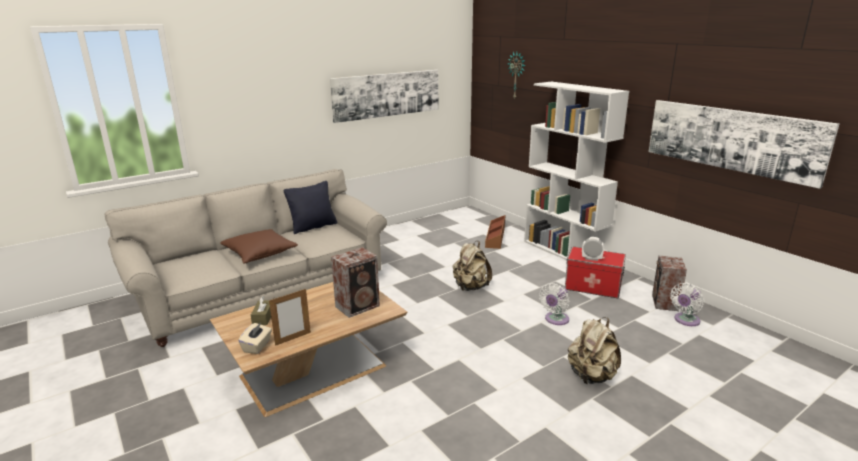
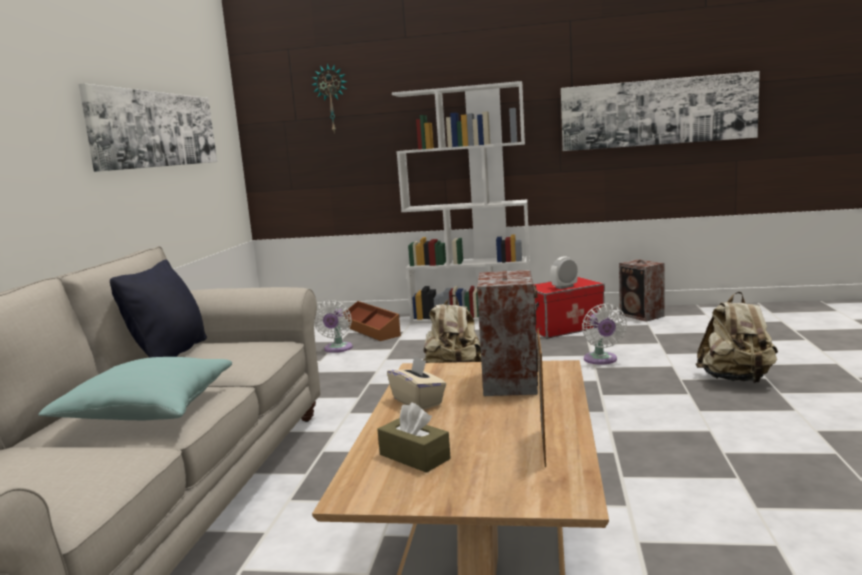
camera: 45 degrees left, 10 degrees down
(257, 346) = (523, 484): beige tissue box -> beige tissue box (418, 401)
(260, 254) = (148, 411): brown pillow -> turquoise pillow
(685, 321) = (684, 319): white fan -> white fan (337, 349)

